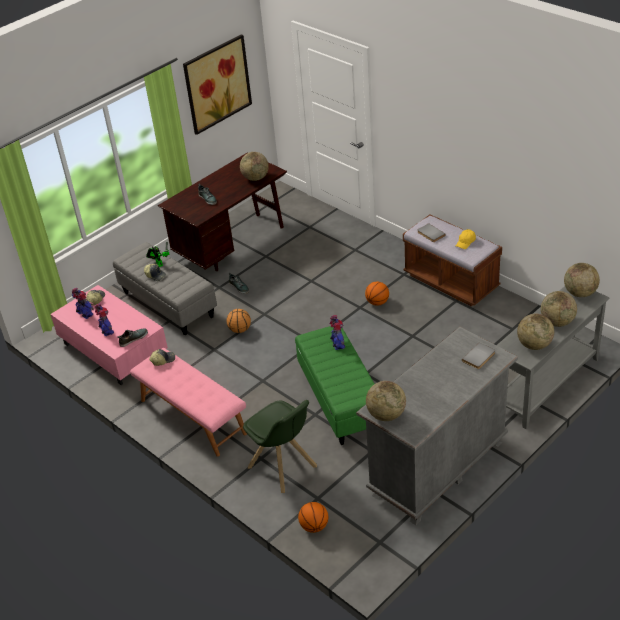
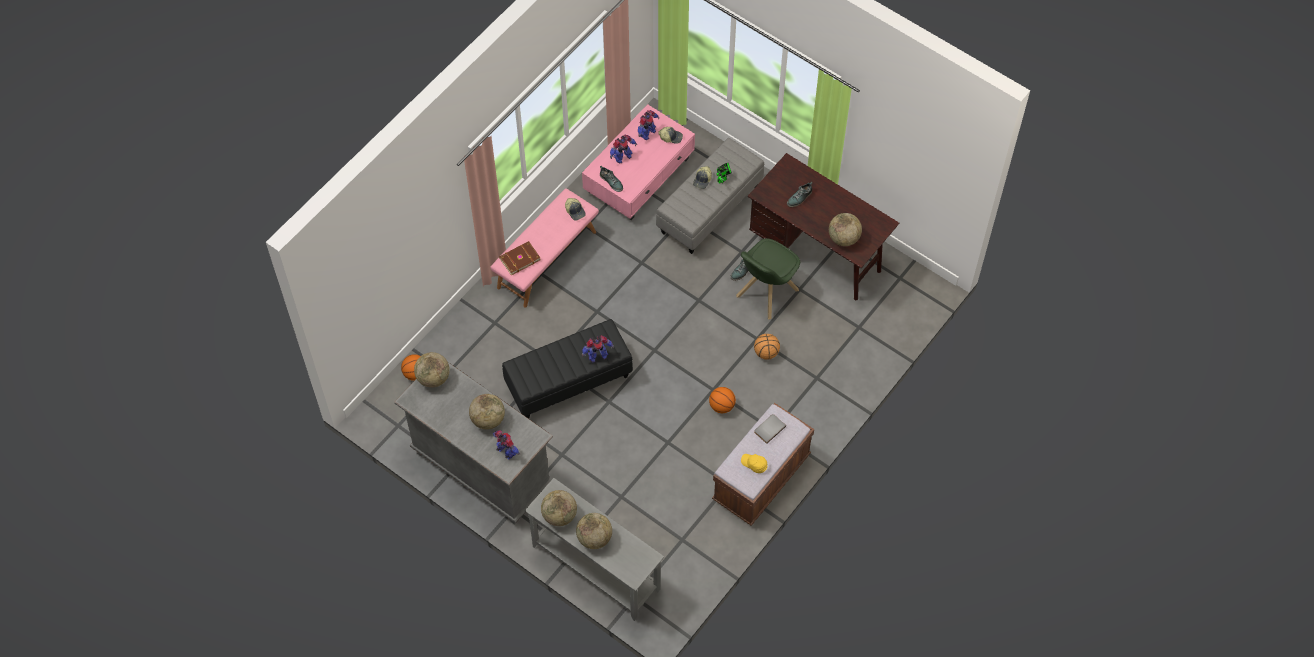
camera: 80 degrees right, 20 degrees up
(210, 401) = (519, 258): none -> brown book
(217, 84) = (910, 150): picture -> none
(239, 329) = (672, 281): basketball -> basketball (766, 352)
(283, 467) = (484, 342): green chair -> green chair (766, 293)
(340, 401) = (568, 381): green ottoman -> black ottoman
(479, 357) = (506, 452): grey book -> toy robot
(580, 293) = (641, 563): globe -> globe (488, 419)

